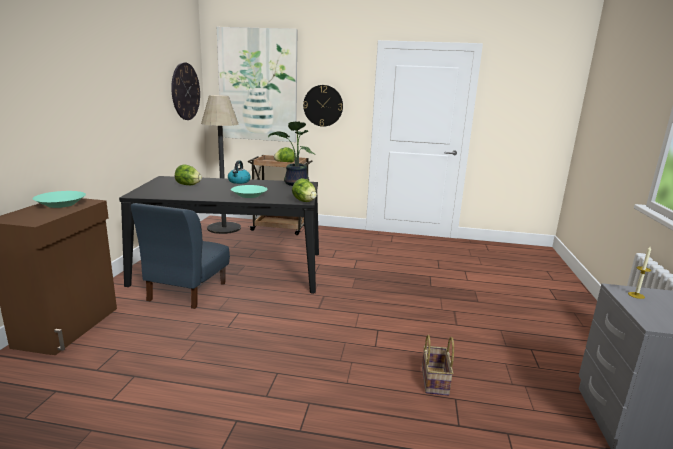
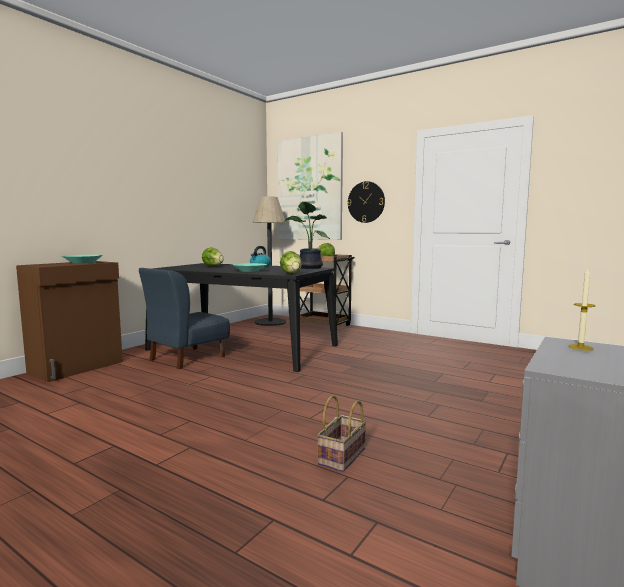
camera: 25 degrees right, 10 degrees down
(185, 91) = (244, 196): wall clock -> none

